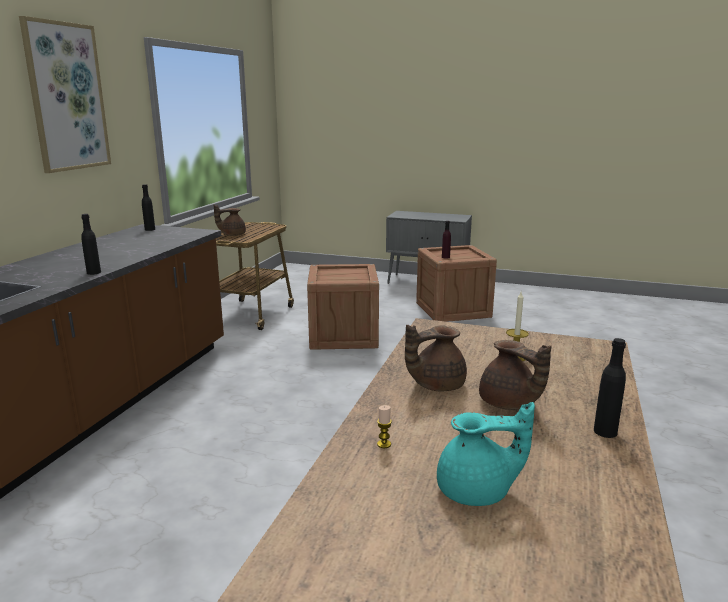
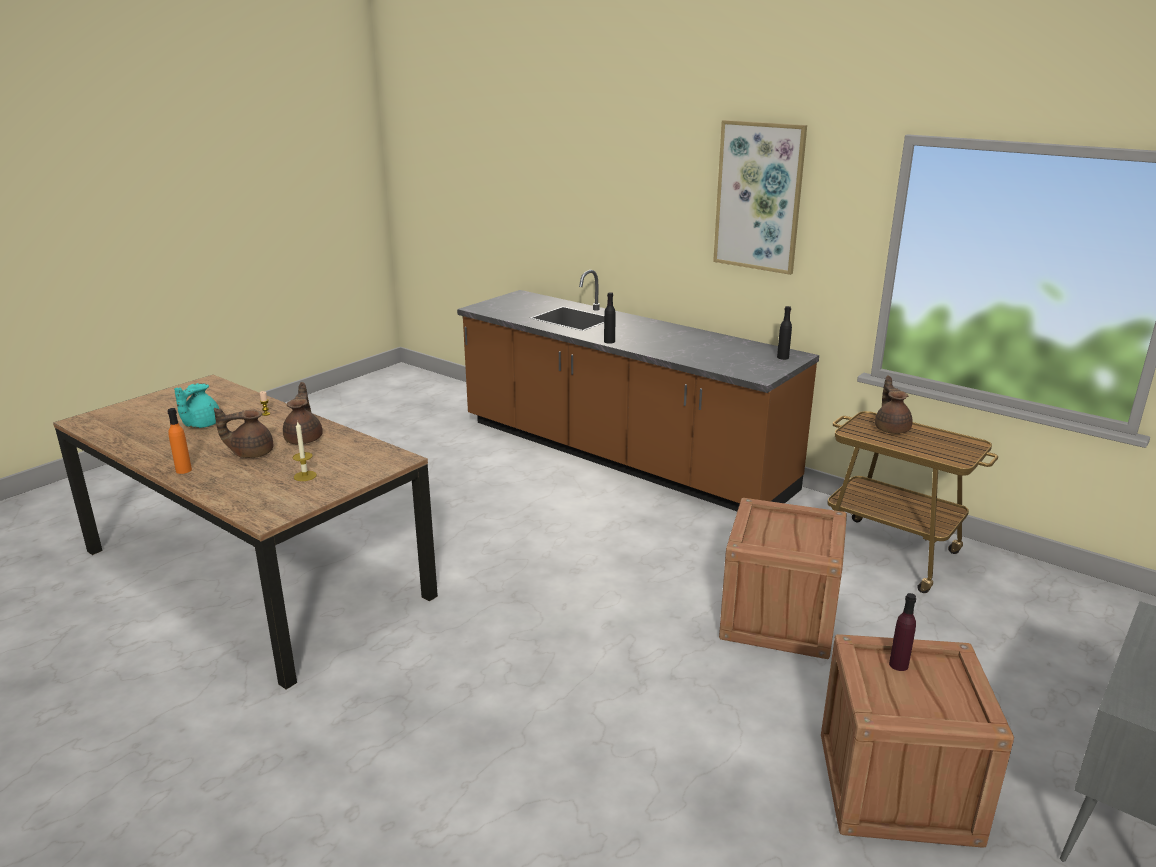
camera: 110 degrees right, 5 degrees up
(605, 431) = (183, 470): black bottle -> orange bottle

